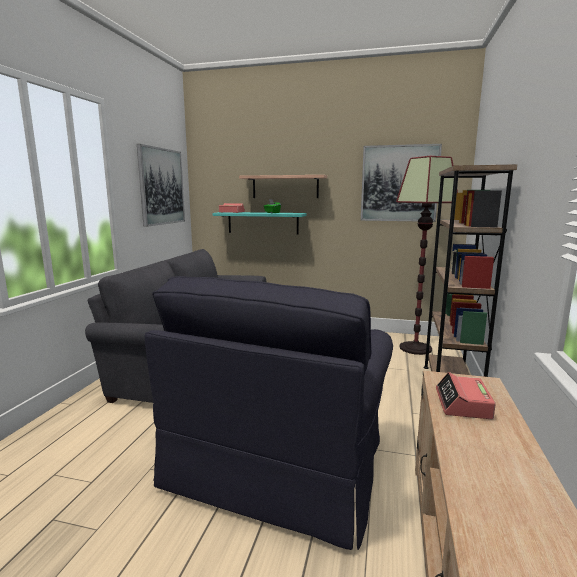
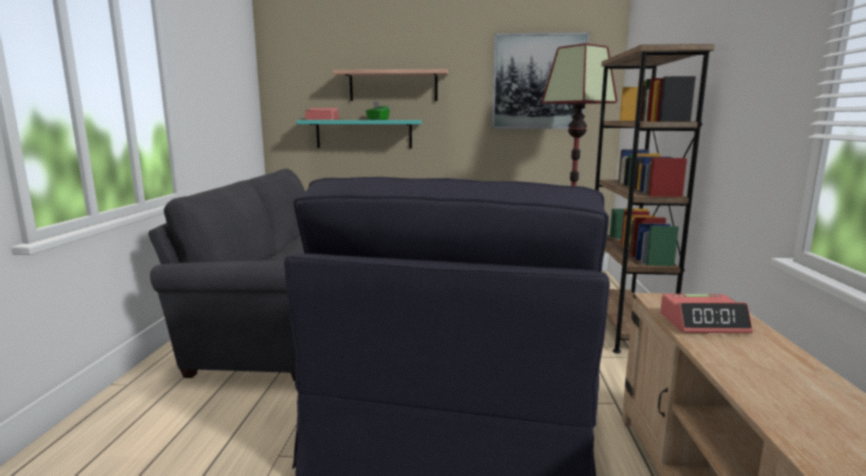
camera: 10 degrees left, 0 degrees up
(161, 186) = (227, 82): picture -> none
(463, 404) = (703, 323): alarm clock -> alarm clock turned 90 degrees counterclockwise

